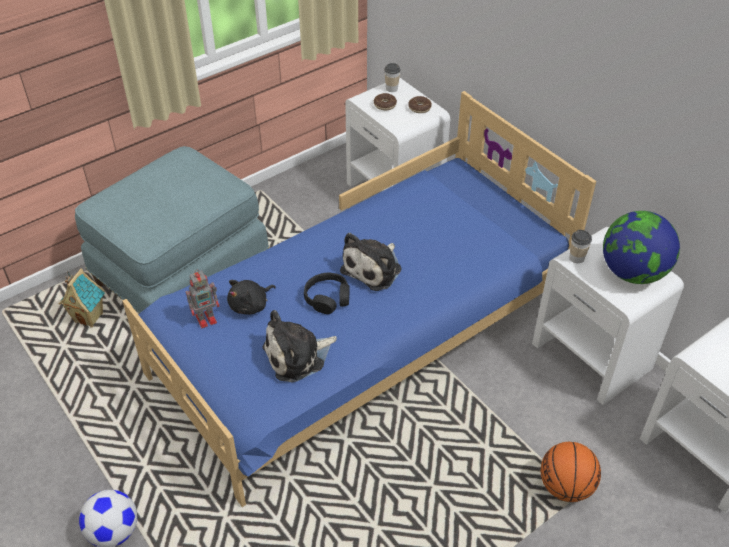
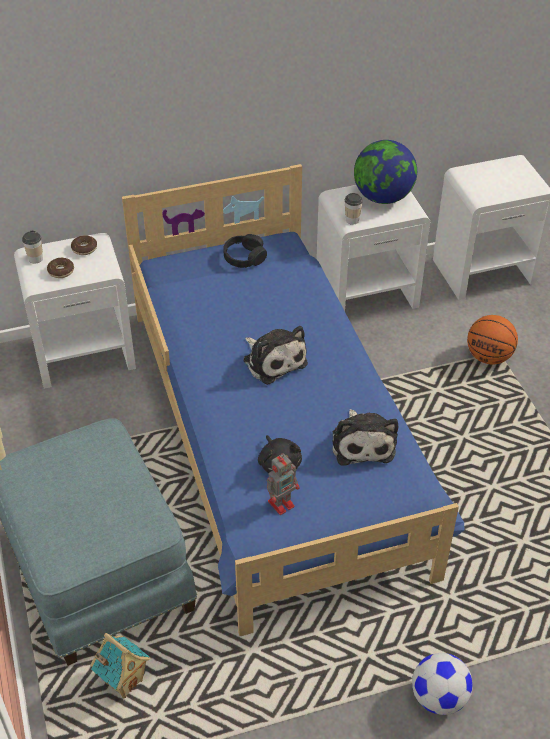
camera: 70 degrees left, 0 degrees up
(207, 318) = (282, 503): toy robot -> toy robot turned 60 degrees clockwise
(327, 298) = (297, 403): black headphones -> black headphones (244, 257)

